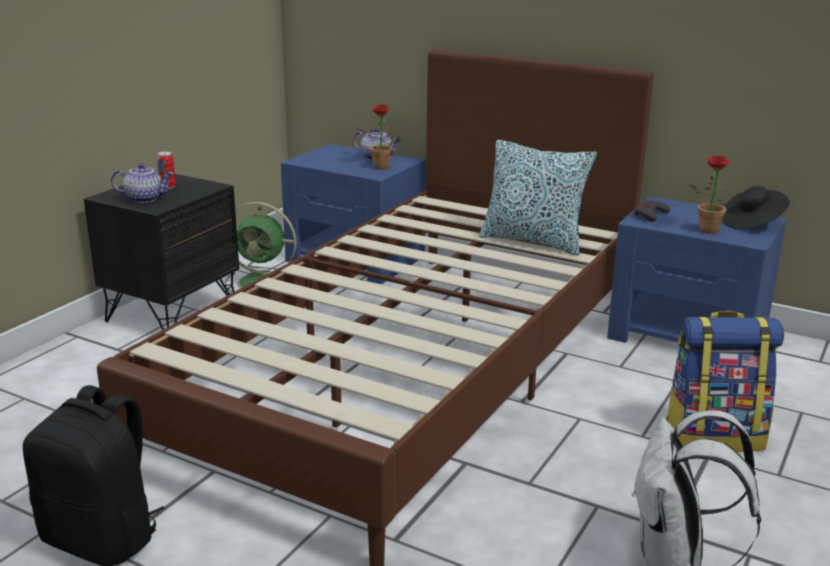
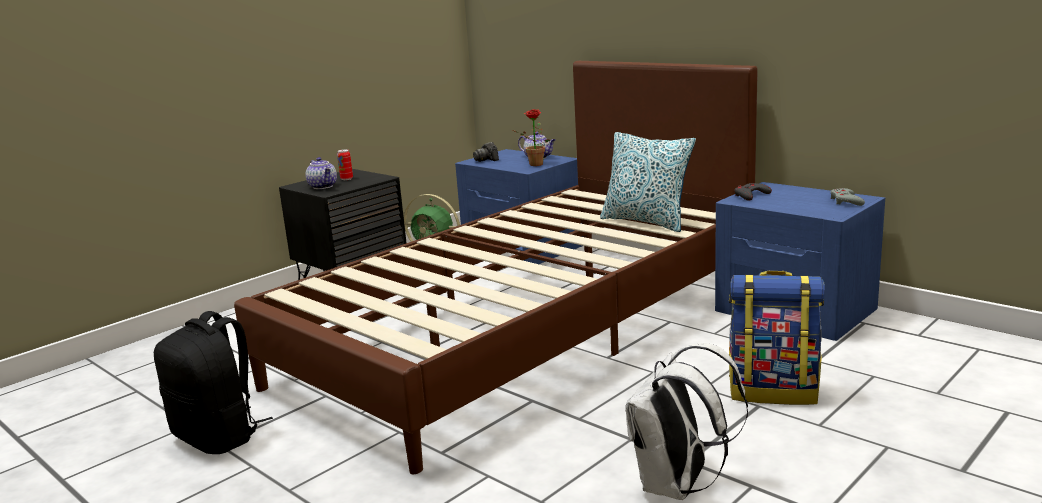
camera: 15 degrees right, 5 degrees down
(145, 199) = (323, 186): teapot -> teapot turned 45 degrees clockwise
(317, 159) = (486, 160): none -> camera
(706, 231) = (794, 207): potted plant -> none
(752, 223) = (846, 201): black hat -> grey game controller

